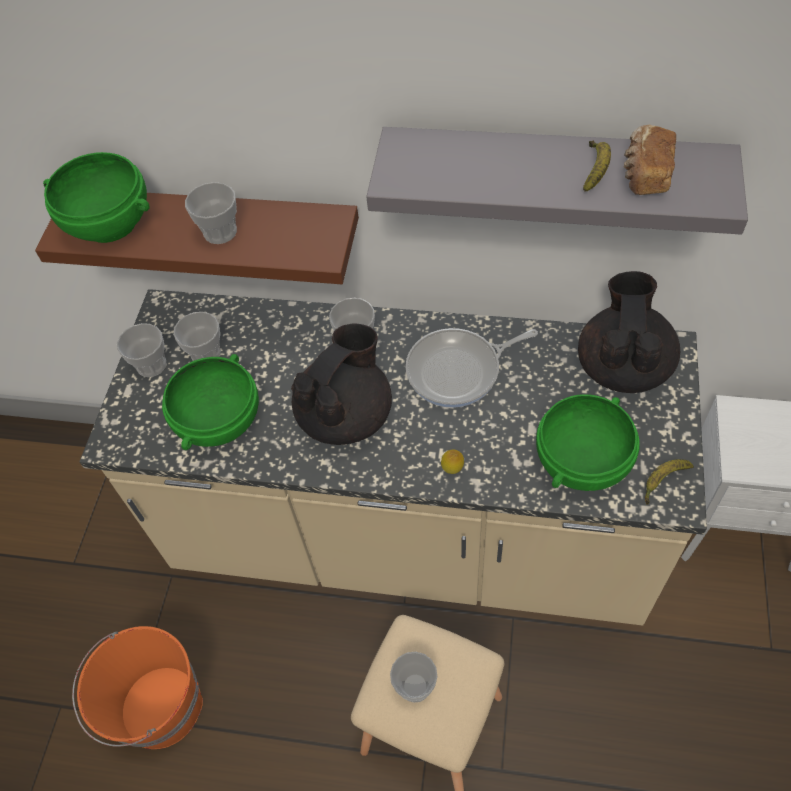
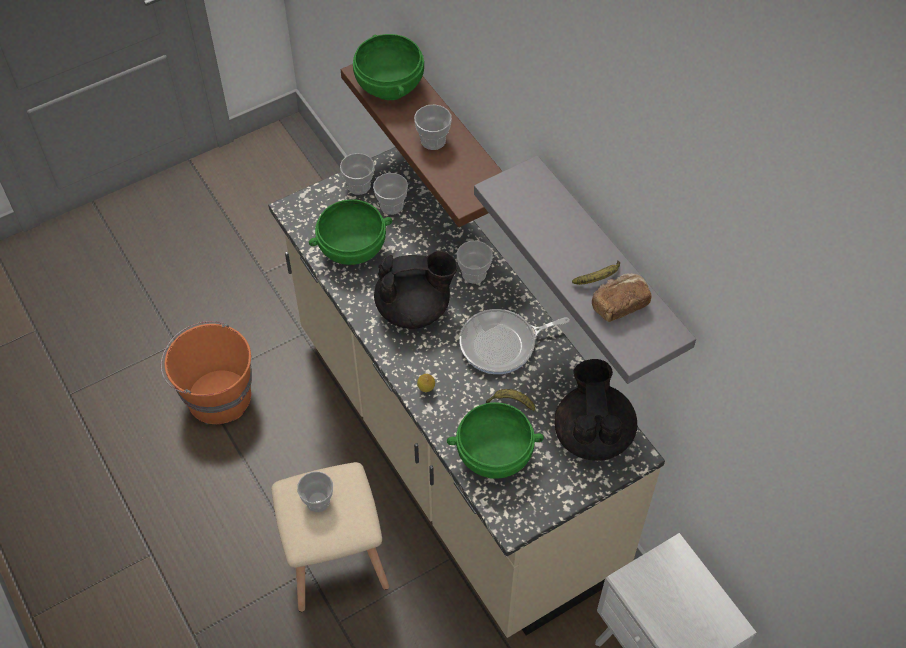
camera: 45 degrees right, 0 degrees up
(458, 371) = (502, 344): frying pan -> frying pan turned 45 degrees counterclockwise
(623, 366) = (592, 433): black teapot -> black teapot turned 60 degrees counterclockwise
(663, 481) = (520, 508): banana -> banana (511, 403)

